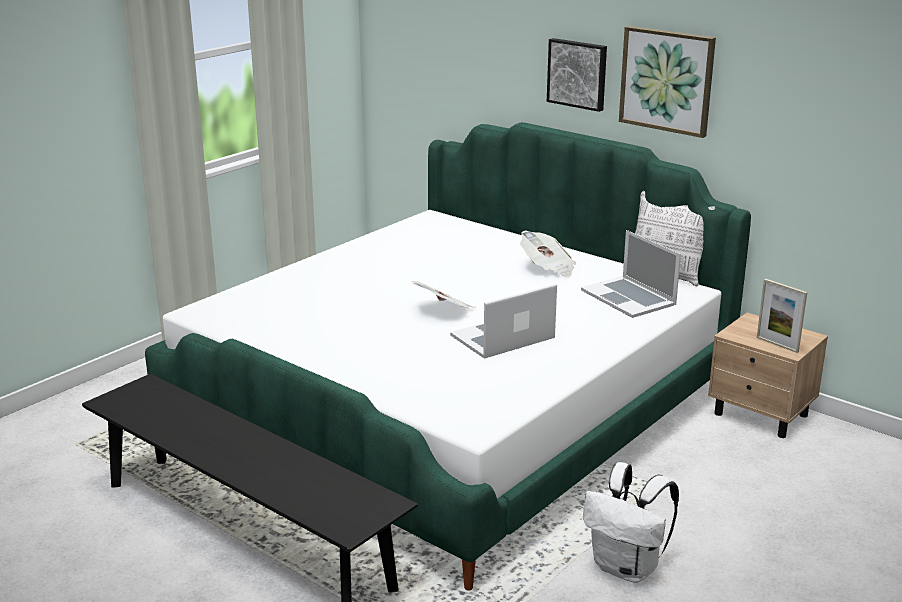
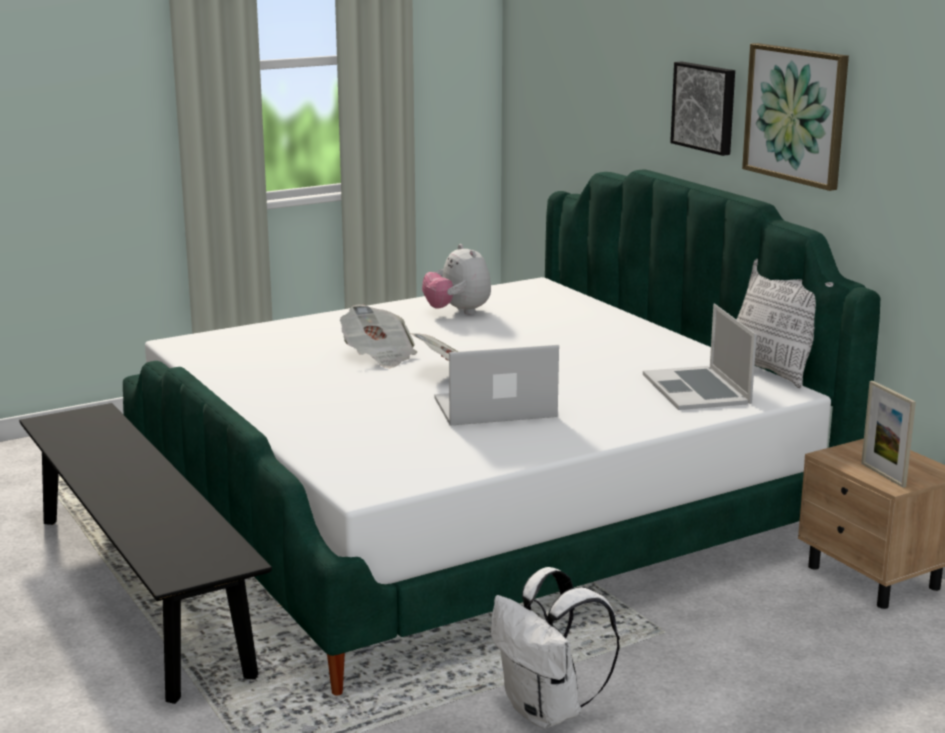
camera: 20 degrees right, 5 degrees down
(395, 251) = (457, 312): none -> plush toy
(548, 268) = (624, 349): newspaper -> newspaper (379, 356)

